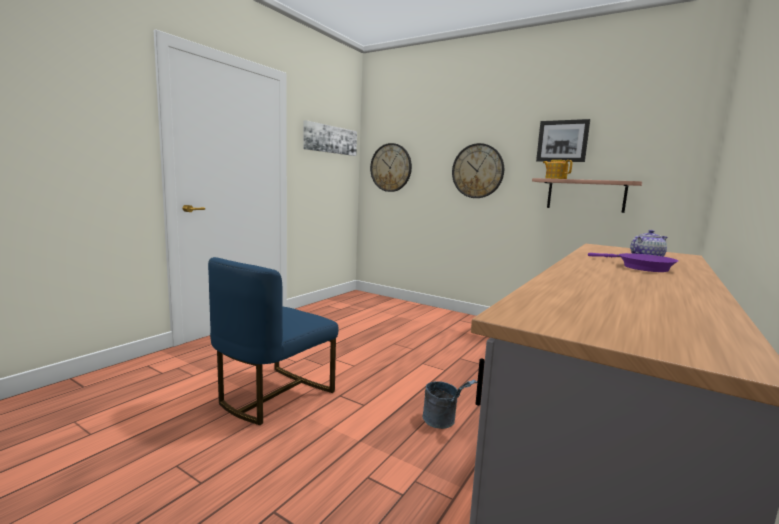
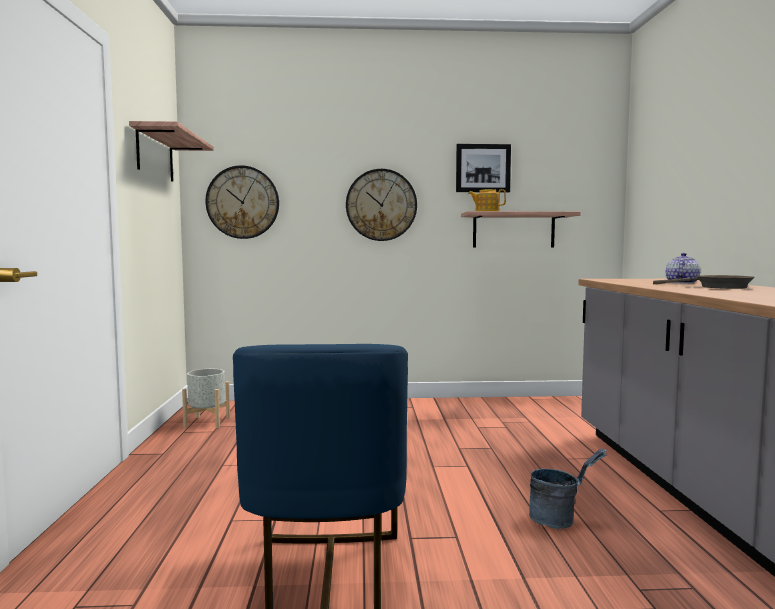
camera: 35 degrees left, 5 degrees down
(330, 139) = (155, 155): picture -> shelf
(345, 303) = (207, 422): none -> grey planter
(640, 267) = (717, 287): purple frying pan -> brown frying pan

